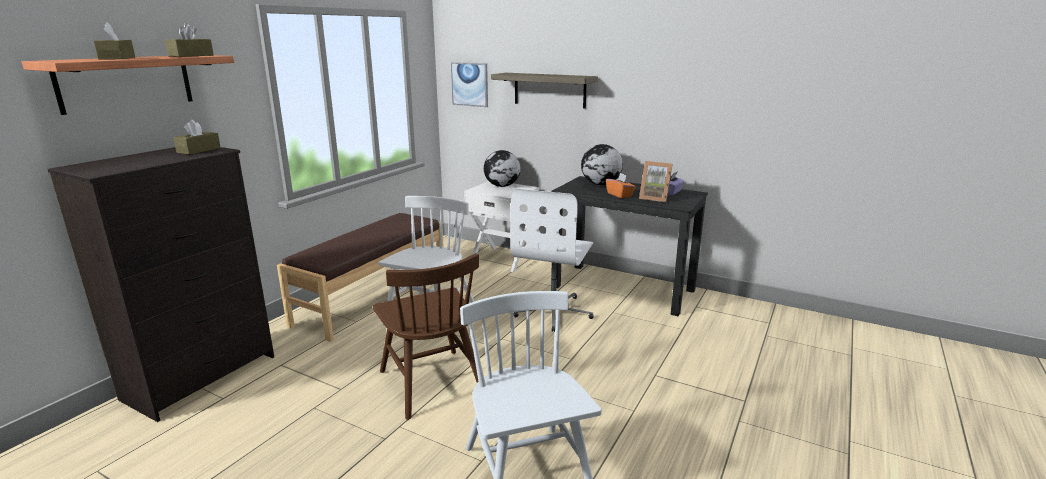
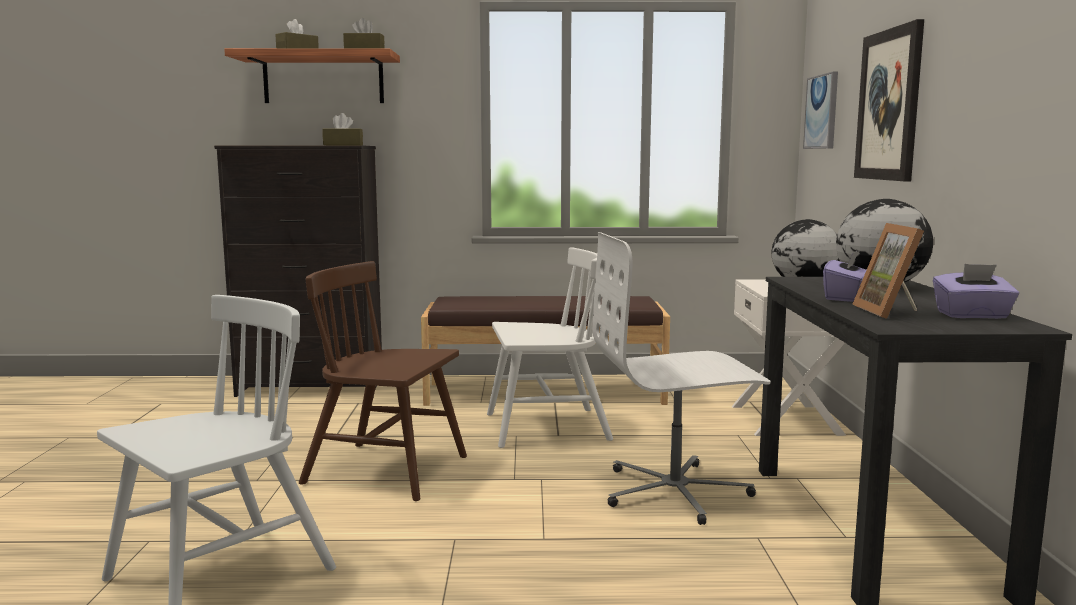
camera: 60 degrees right, 10 degrees down
(431, 382) = (387, 470): brown chair -> brown chair turned 75 degrees clockwise
(549, 90) = (889, 105): shelf -> picture
(620, 195) = (846, 298): orange tissue box -> purple tissue box

